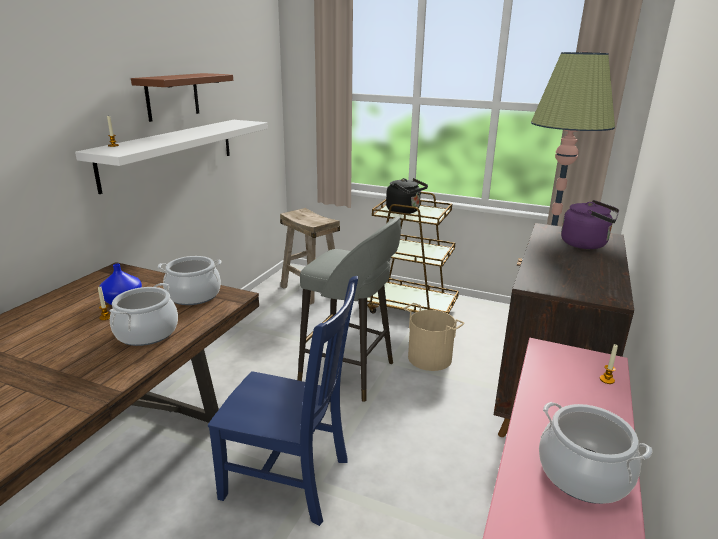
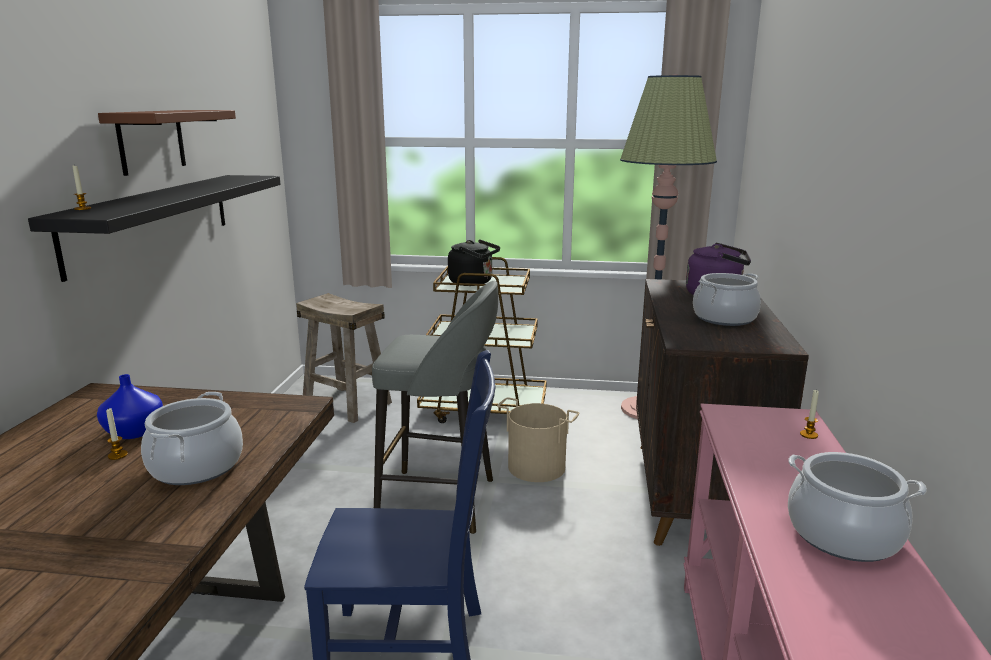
camera: 15 degrees left, 5 degrees down
(170, 152) = (152, 220): white shelf -> black shelf
(194, 295) = (240, 411): cooking pot -> cooking pot (724, 318)

